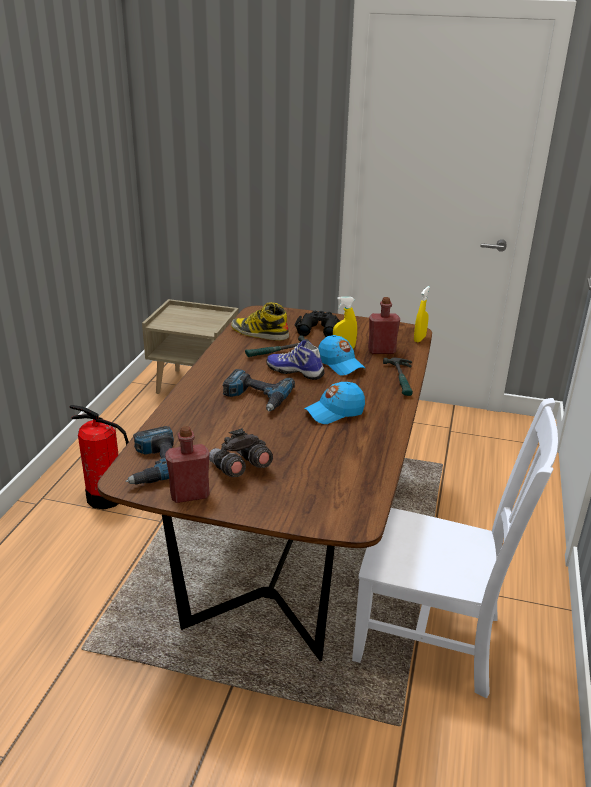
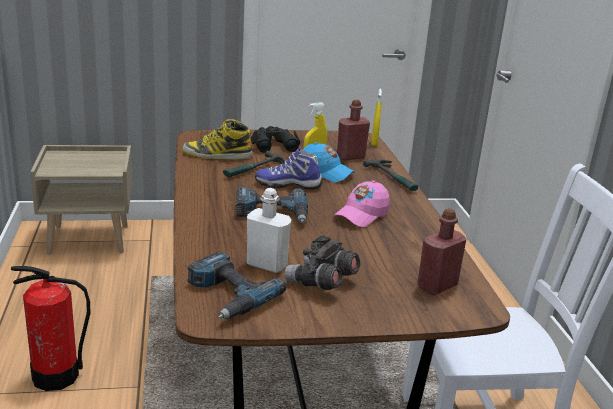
camera: 25 degrees left, 5 degrees down
(189, 495) = (294, 318): red bottle -> red bottle (437, 286)
(209, 444) = (266, 265): none -> white bottle
(334, 412) = (361, 215): blue cap -> pink cap

